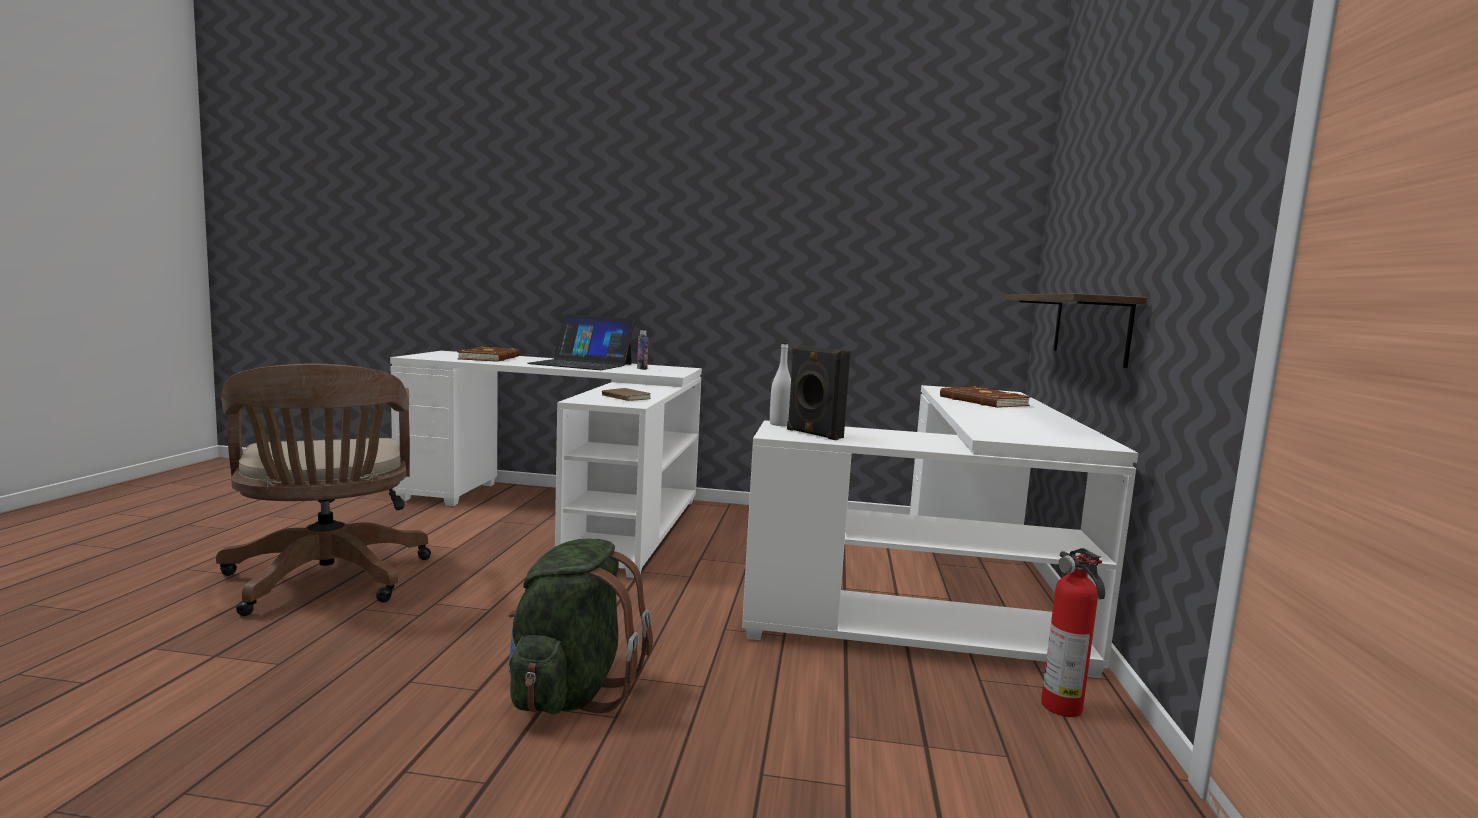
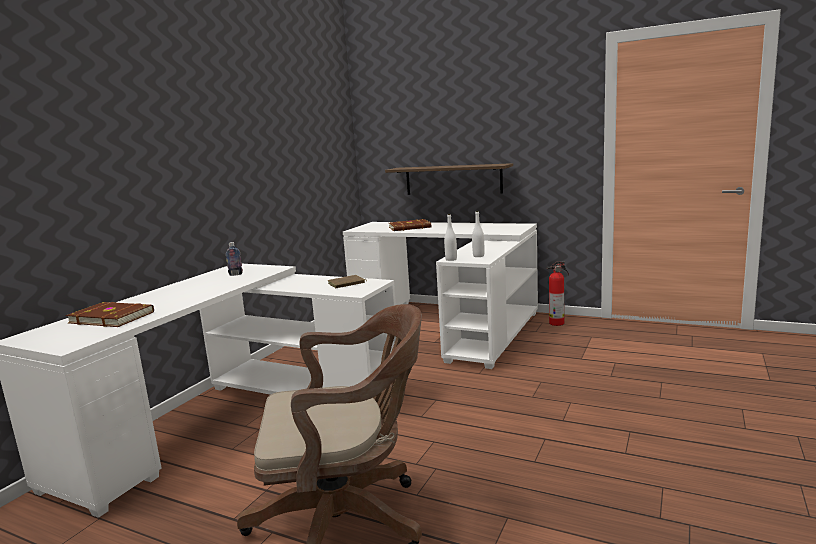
camera: 70 degrees left, 5 degrees up
(571, 692) = (547, 413): green backpack -> none
(581, 364) = (191, 289): laptop -> none
(813, 434) = (478, 256): black speaker -> white bottle

